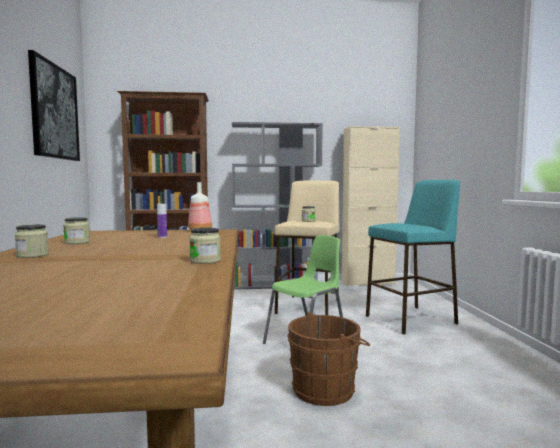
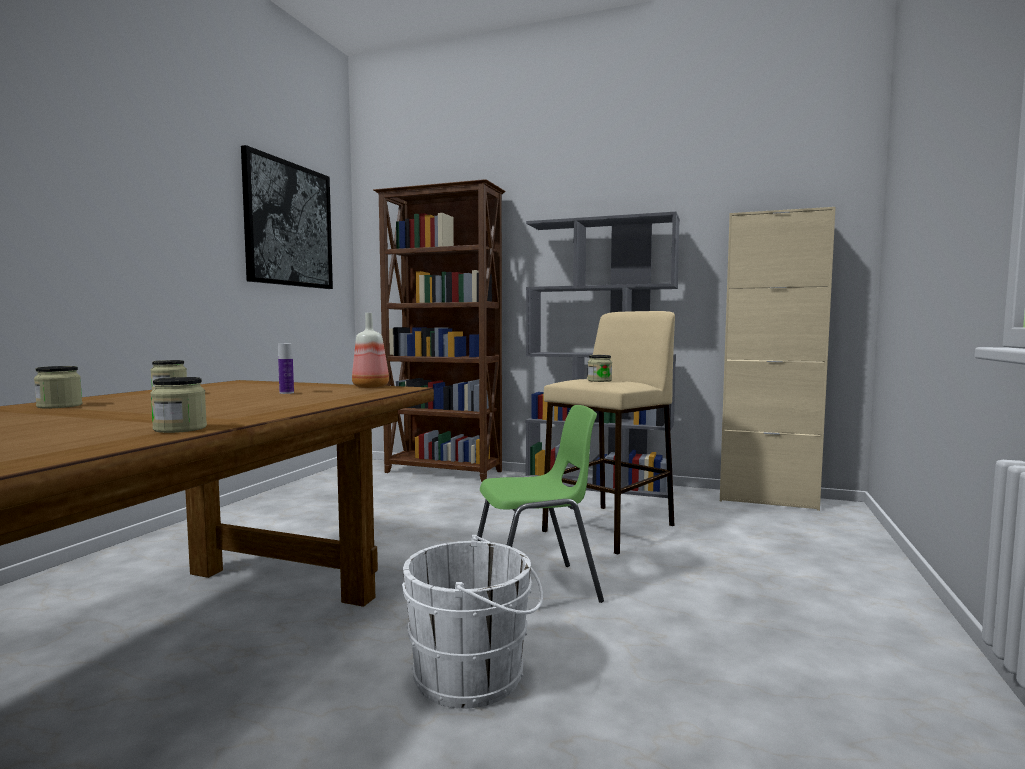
camera: 25 degrees right, 0 degrees up
(327, 389) = (476, 676): brown bucket -> white bucket
(411, 319) = (778, 581): turquoise stool -> none

